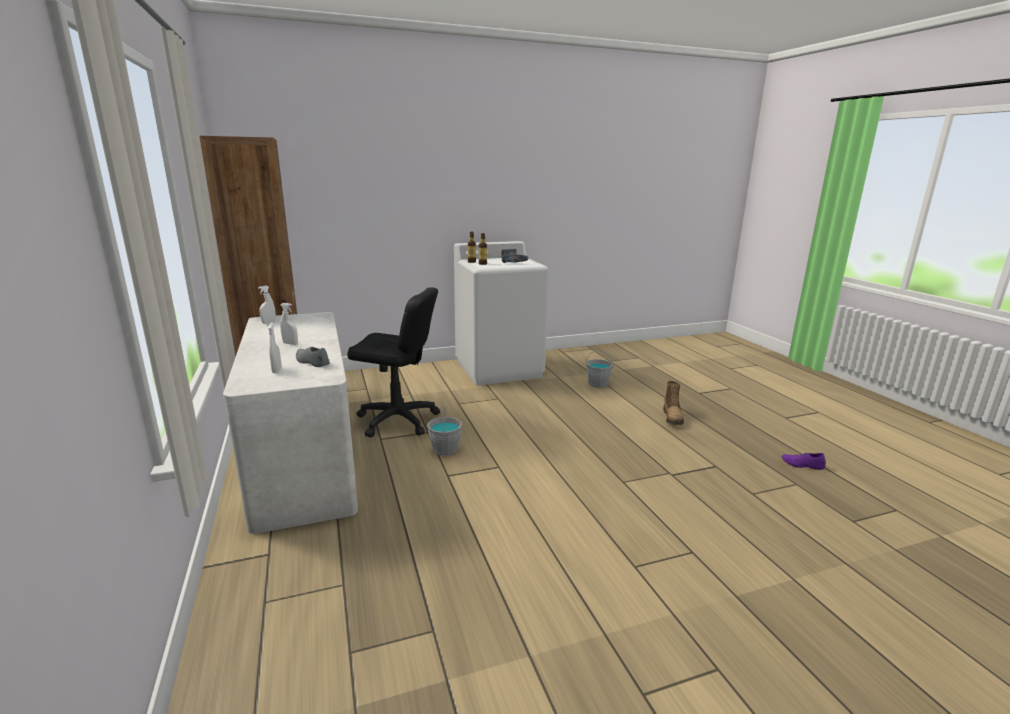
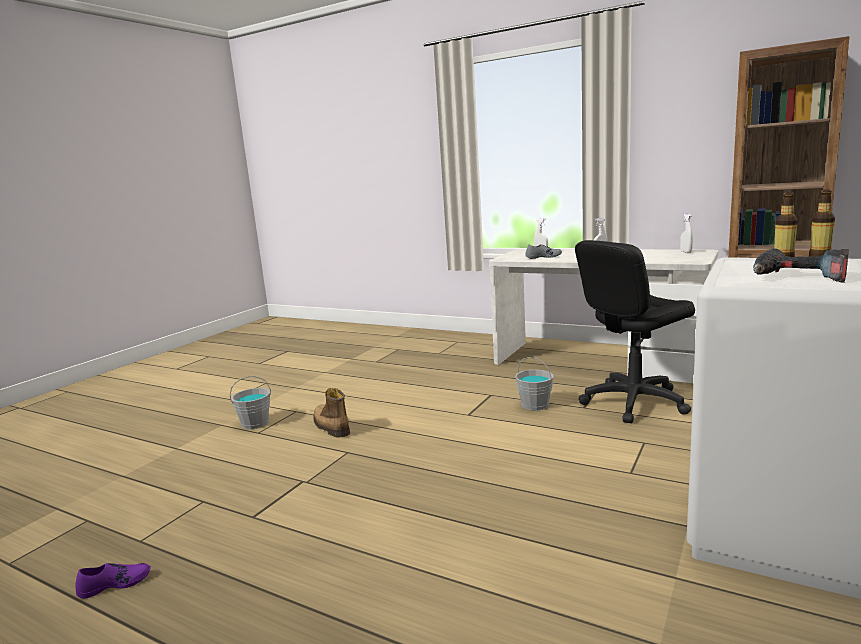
camera: 140 degrees right, 5 degrees down
(598, 383) = (584, 607): grey bucket -> grey bucket (255, 423)
(673, 418) = (355, 583): boot -> boot (330, 427)

